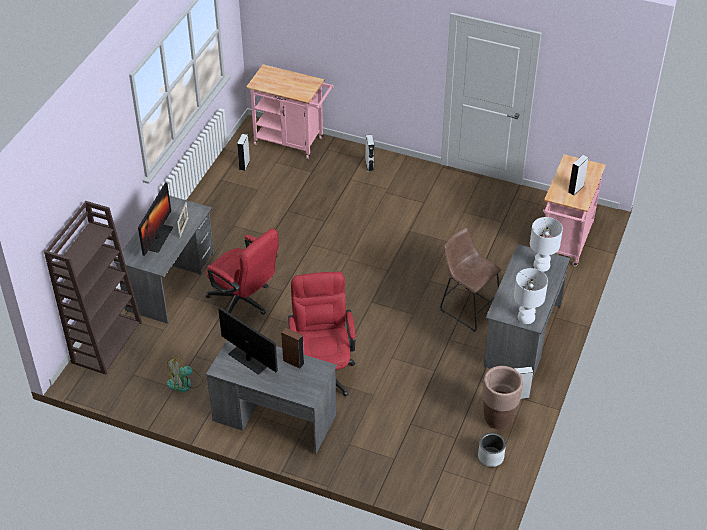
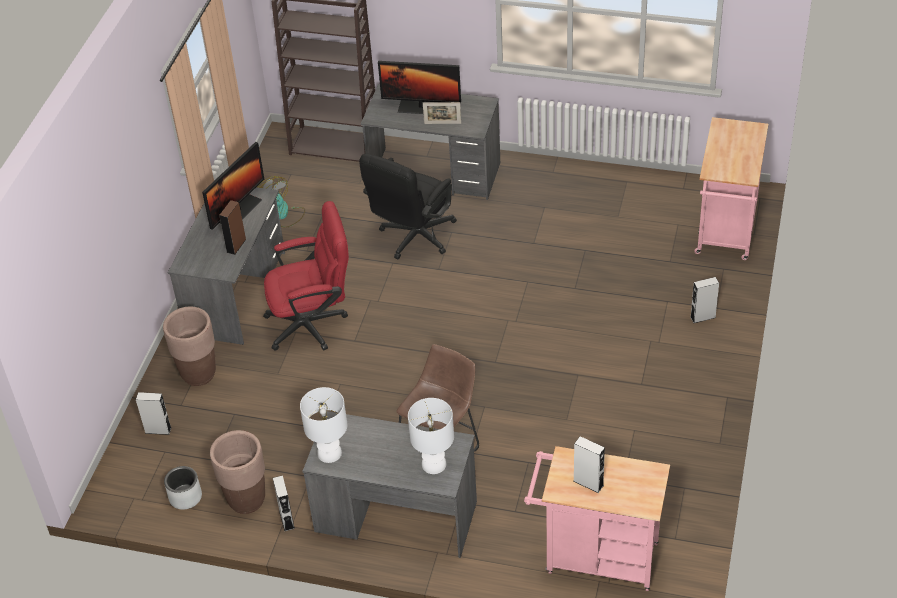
camera: 85 degrees right, 0 degrees up
(244, 165) = (662, 197): grey speaker -> grey speaker (158, 430)
(244, 302) = (413, 239): red office chair -> black office chair
(362, 446) = (198, 374): none -> brown planter

